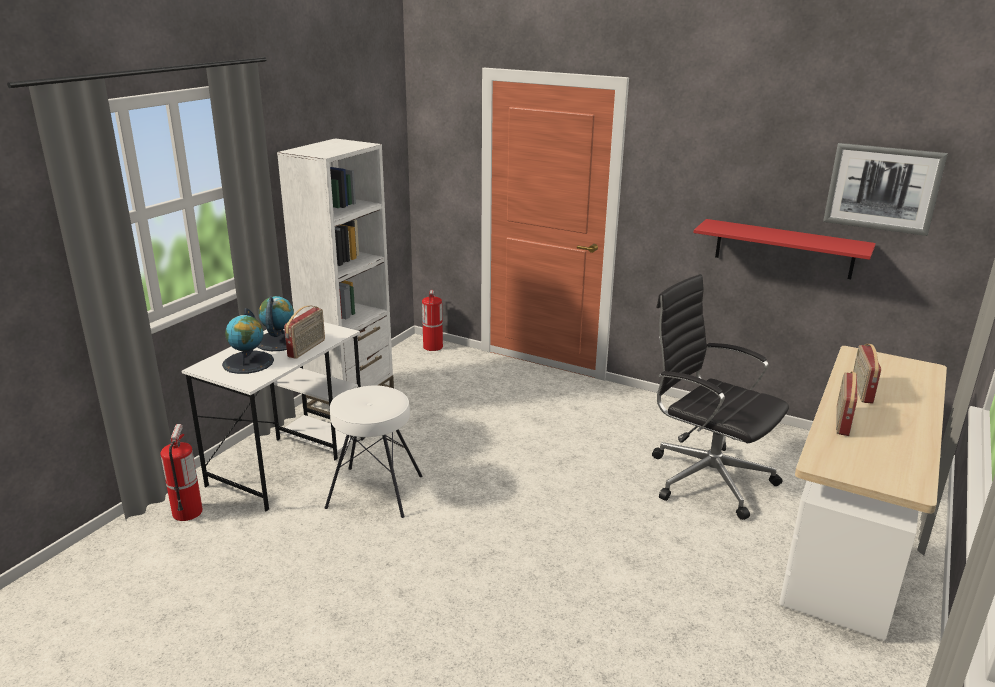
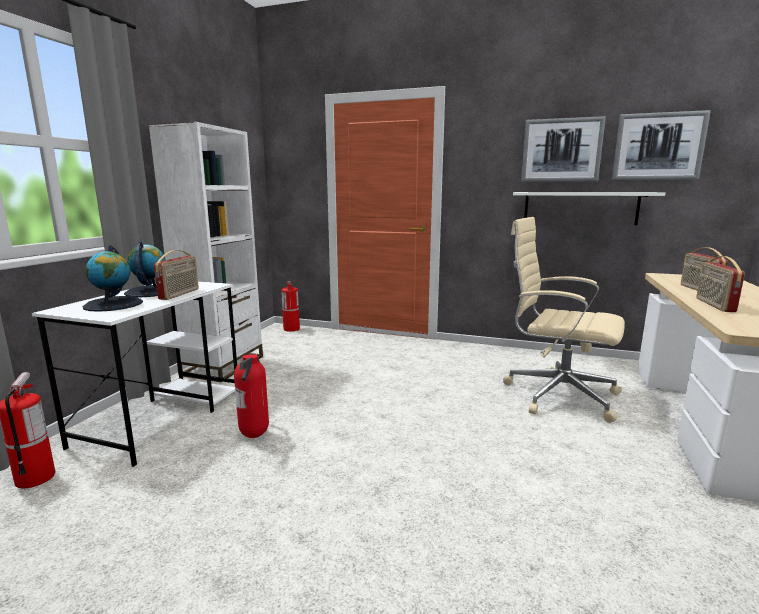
camera: 10 degrees left, 10 degrees down
(375, 492) = (255, 436): white stool -> fire extinguisher
(706, 478) = (557, 394): black office chair -> beige office chair
(765, 176) = (561, 150): none -> picture
(784, 249) = (580, 208): red shelf -> white shelf

